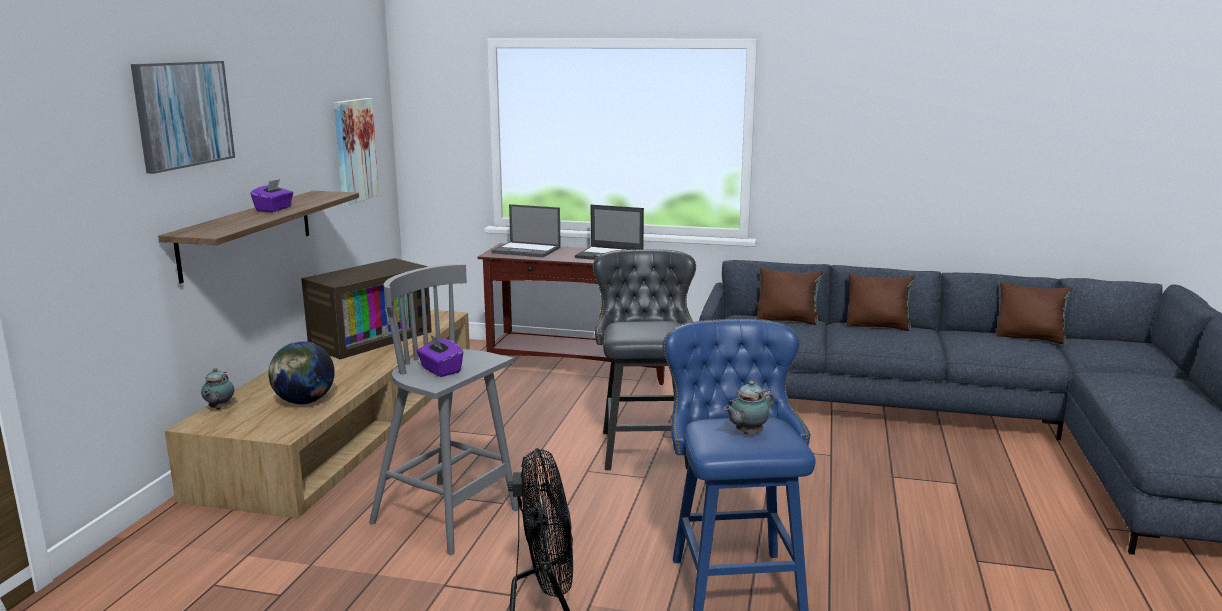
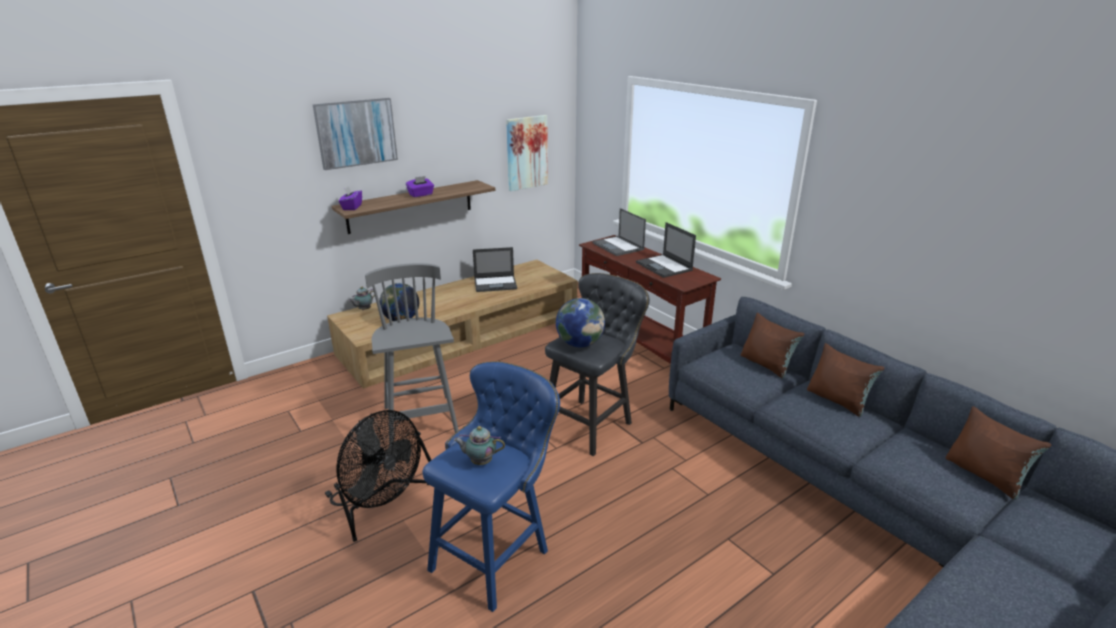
camera: 40 degrees right, 10 degrees up
(370, 338) = (496, 284): television -> laptop
(440, 370) = (403, 333): purple tissue box -> purple tissue box (352, 207)
(643, 332) = (580, 344): none -> globe

